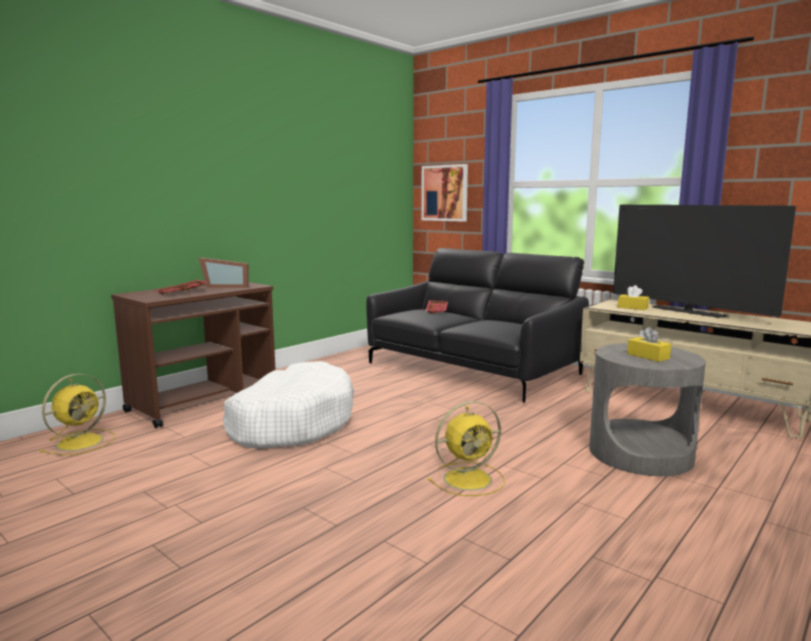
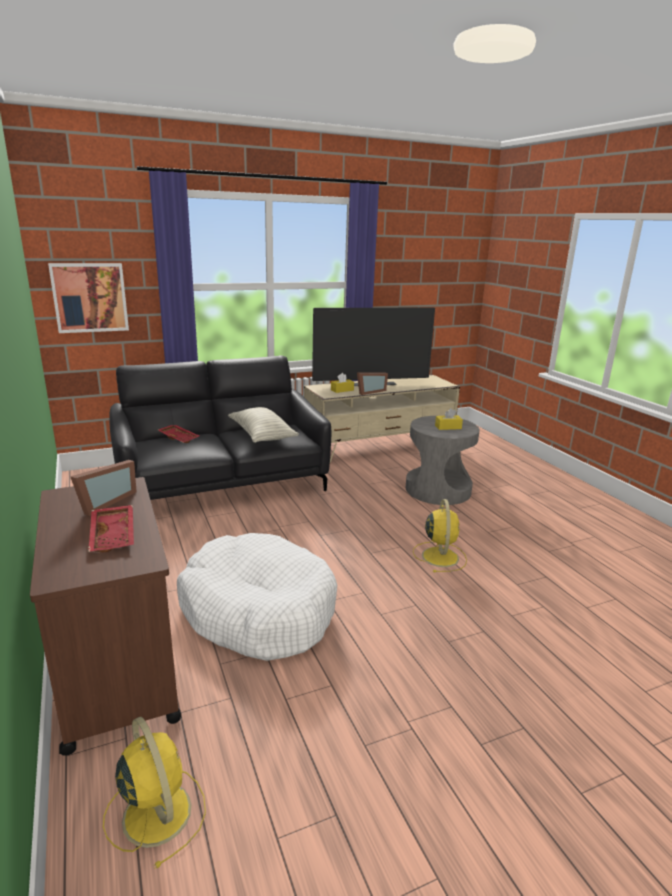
camera: 65 degrees left, 10 degrees up
(490, 324) = (262, 436): none -> pillow
(658, 314) = (369, 391): none -> picture frame

